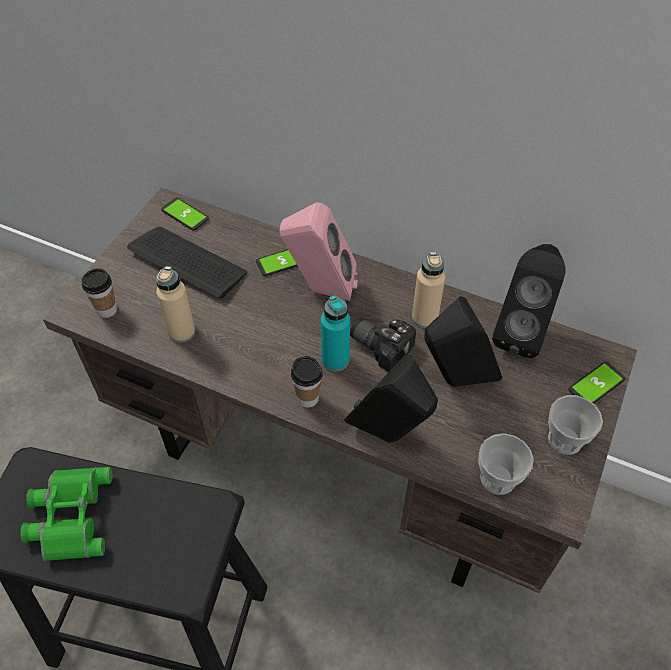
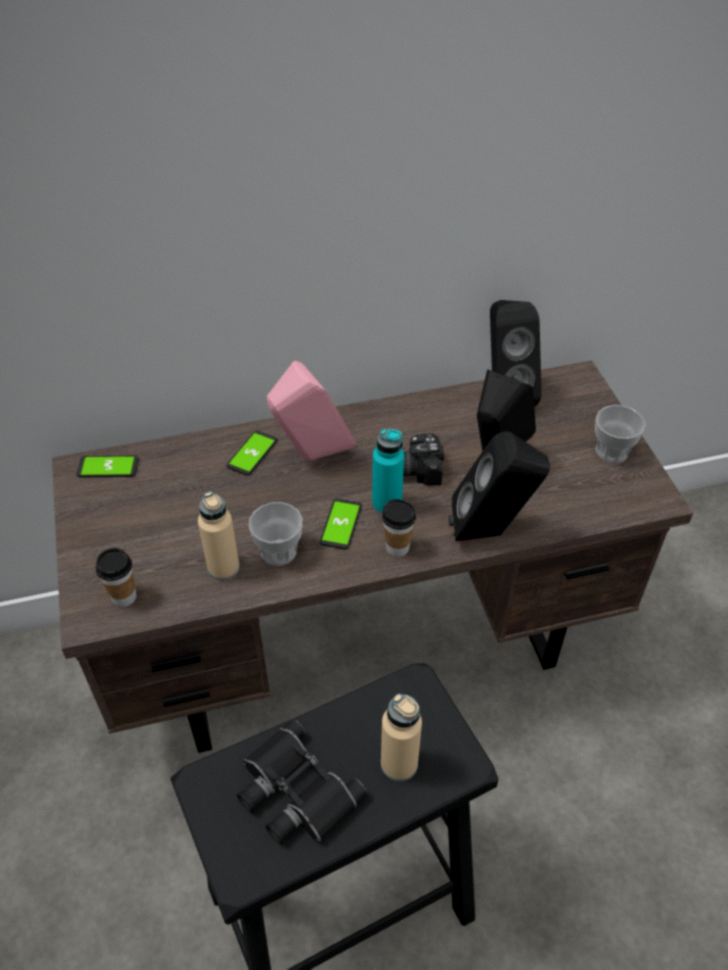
camera: 40 degrees left, 5 degrees down
(69, 516) = (294, 791): green binoculars -> black binoculars
(188, 262) = (160, 506): keyboard -> none
(424, 318) = (421, 427): beige bottle -> beige bottle (399, 764)
(498, 478) = (598, 508): cup -> cup (278, 551)
(596, 385) = (592, 400): phone -> phone (341, 524)

